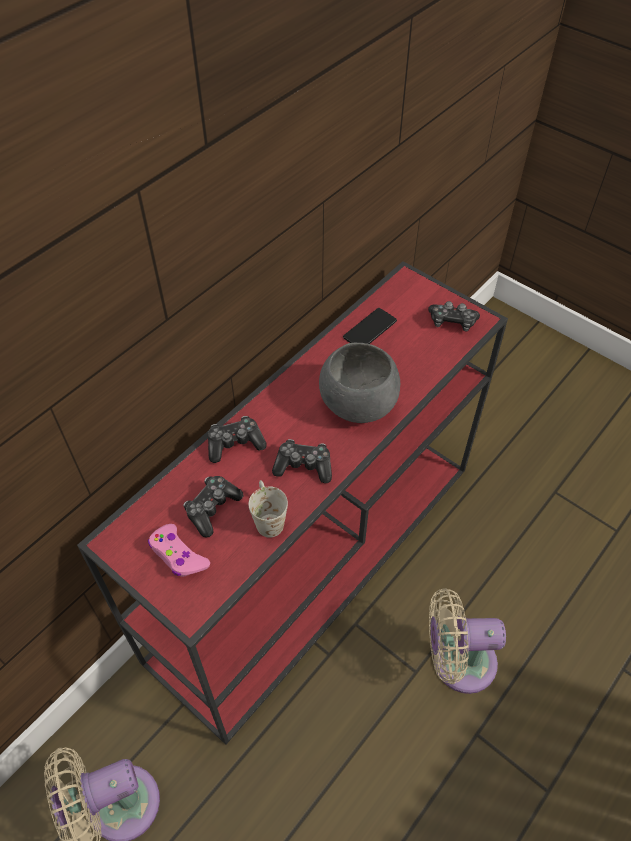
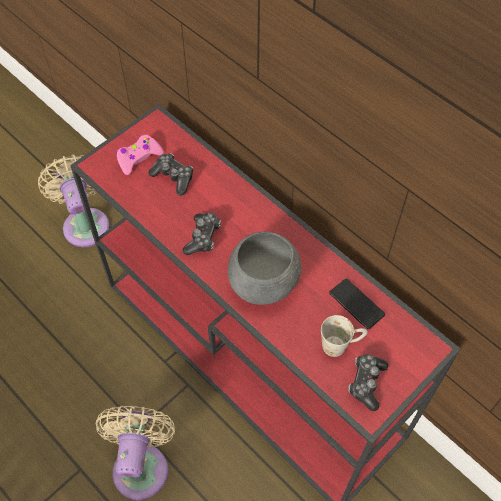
camera: 95 degrees right, 5 degrees up
(235, 444) = (231, 192): game controller -> none
(267, 517) = (159, 211): white mug -> white mug (341, 344)

